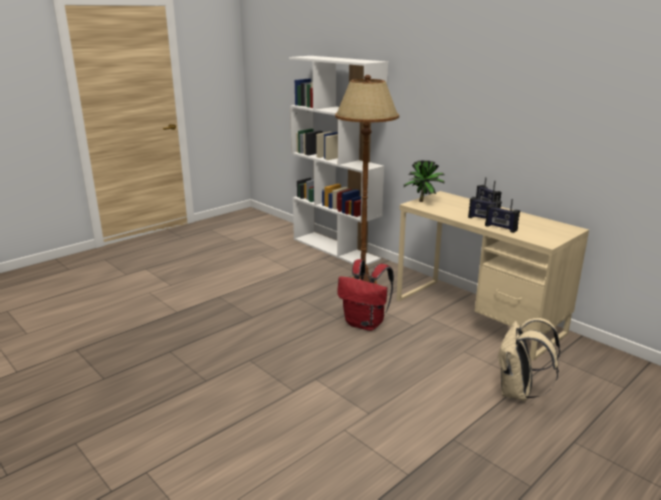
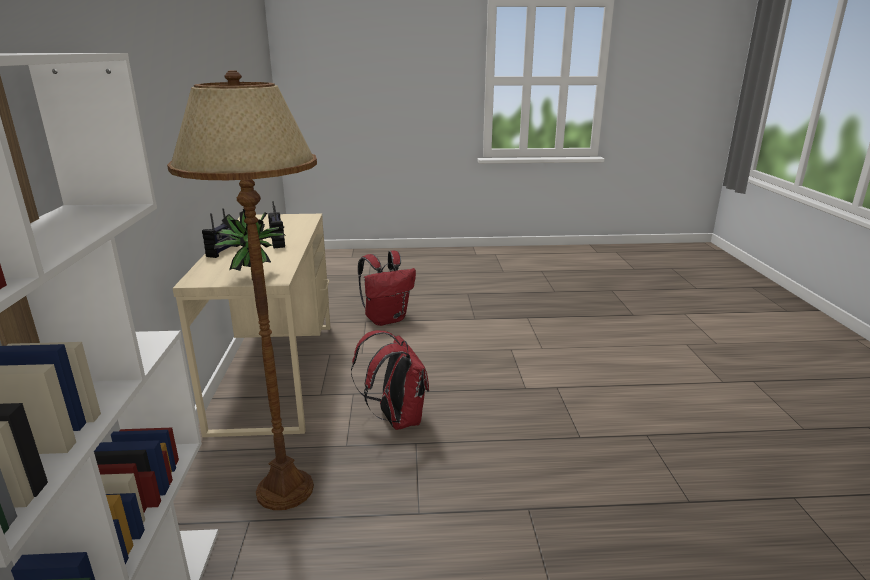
camera: 140 degrees left, 0 degrees up
(500, 228) = (297, 232): radio -> none
(518, 392) = (386, 319): beige backpack -> red backpack

